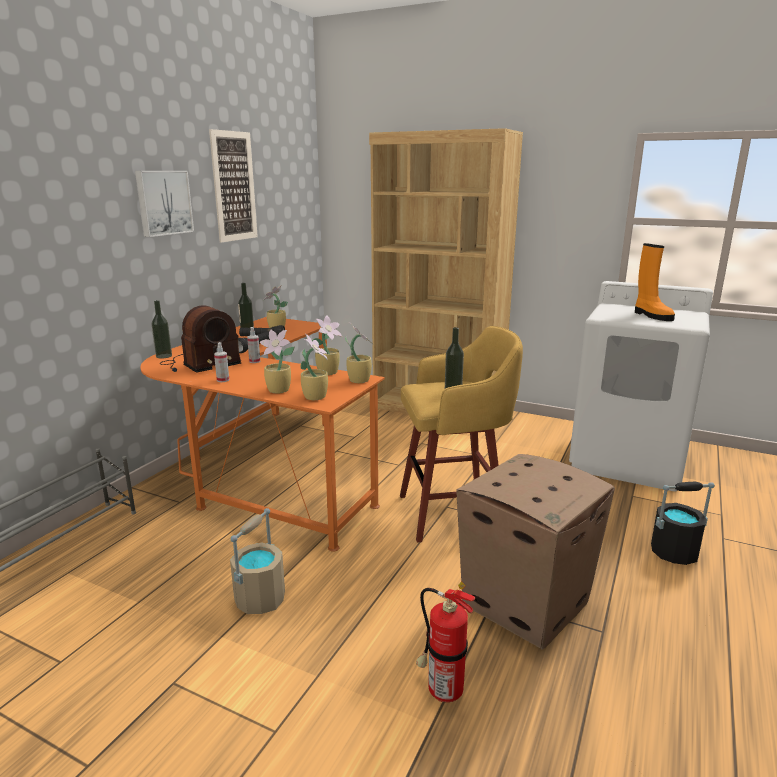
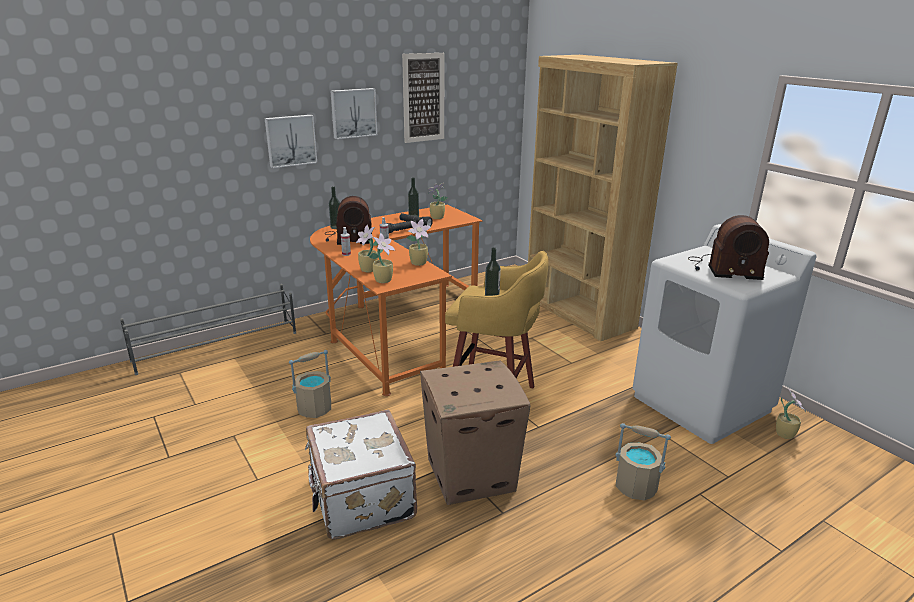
camera: 30 degrees right, 5 degrees up
(91, 239) = (290, 140): none -> picture
(359, 380) = (430, 274): potted plant -> potted plant (785, 434)
(441, 690) = (360, 499): fire extinguisher -> white suitcase
(651, 316) = (723, 269): orange boot -> radio
(673, 553) = (635, 487): black bucket -> beige bucket

